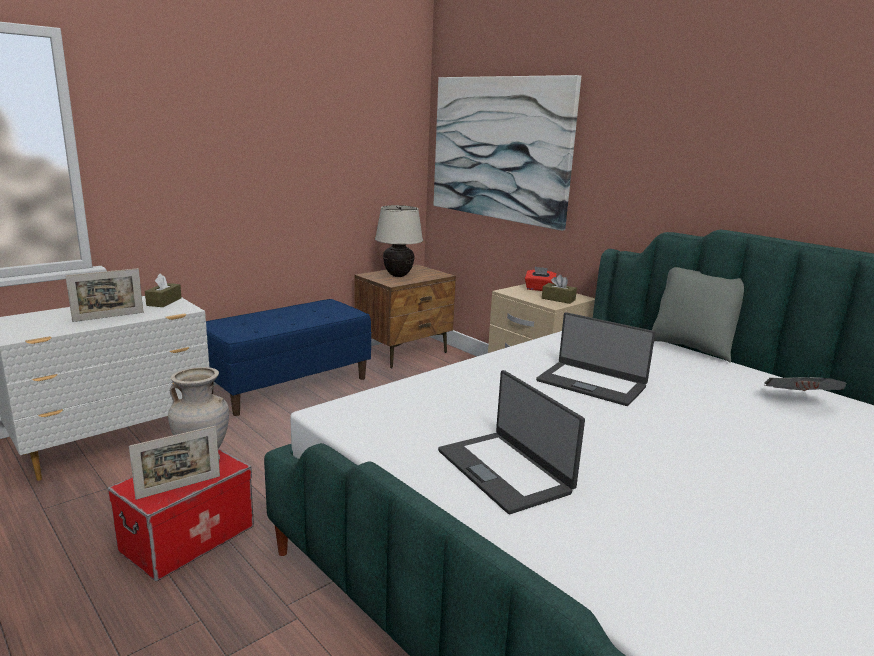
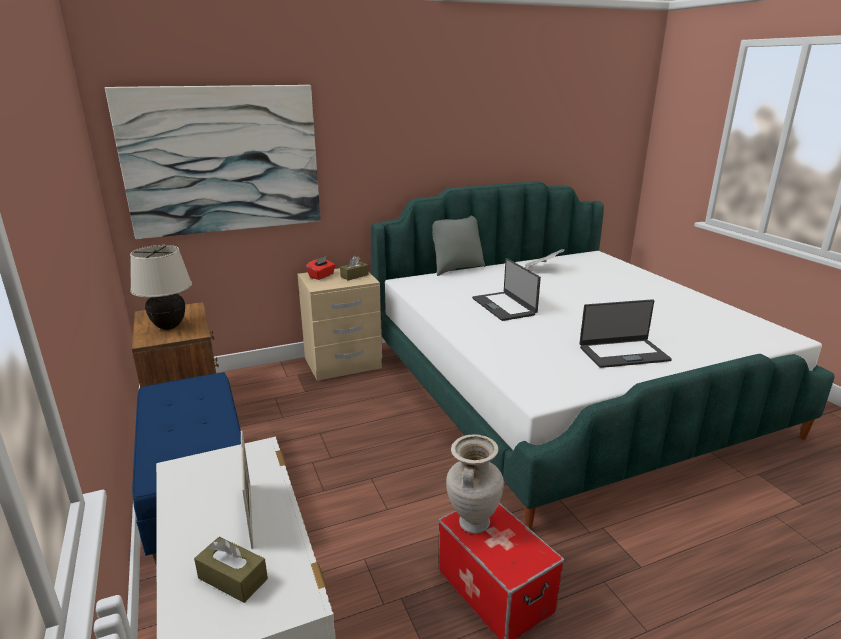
camera: 70 degrees left, 5 degrees up
(164, 302) = (208, 468): brown tissue box -> brown tissue box (233, 578)
(179, 487) = (519, 539): picture frame -> none
(591, 383) = (504, 306): laptop -> laptop turned 105 degrees clockwise

